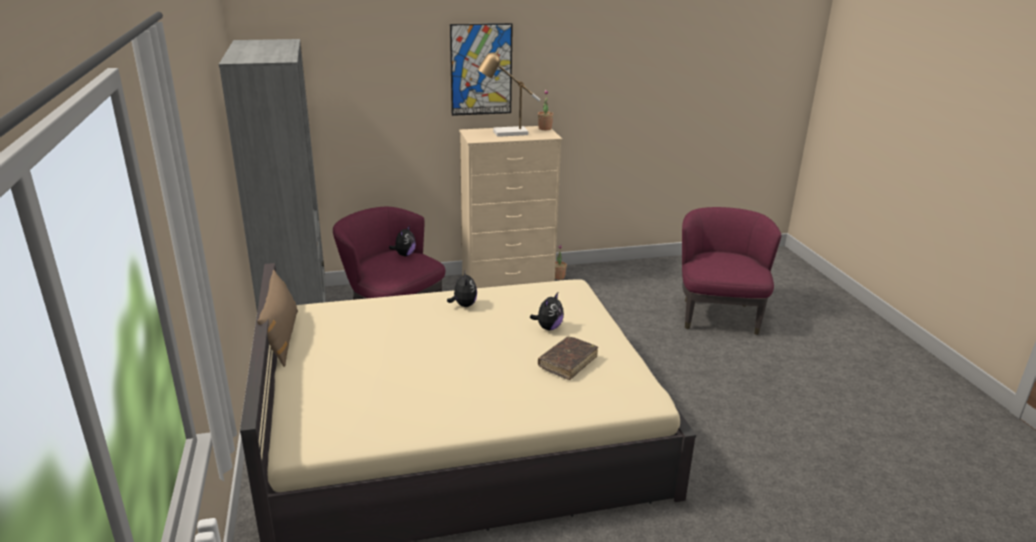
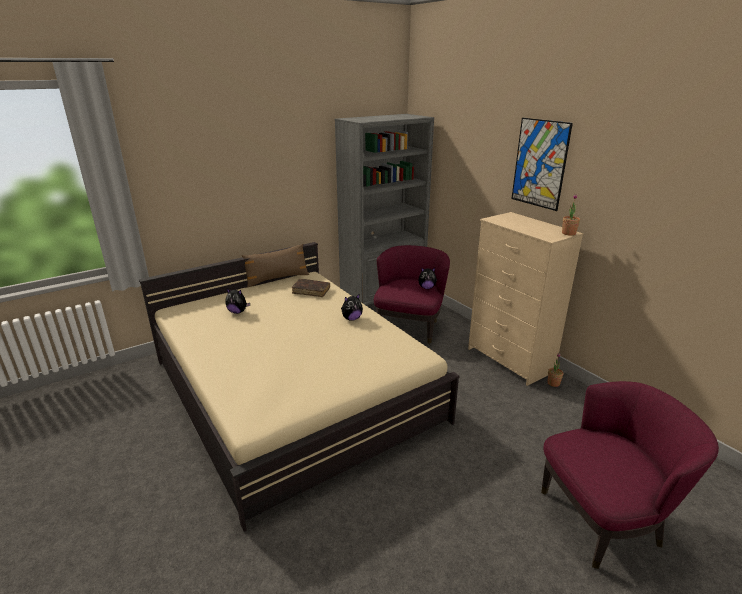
camera: 70 degrees right, 0 degrees up
(505, 133) = (526, 224): table lamp -> none
(548, 328) = (340, 358): plush toy -> plush toy (238, 312)
(568, 362) = (287, 375): brown book -> brown book (311, 291)

